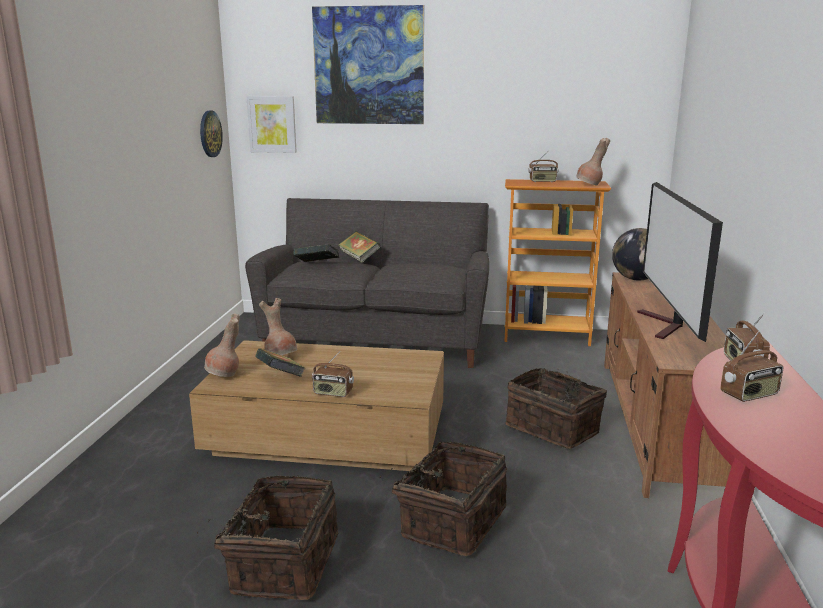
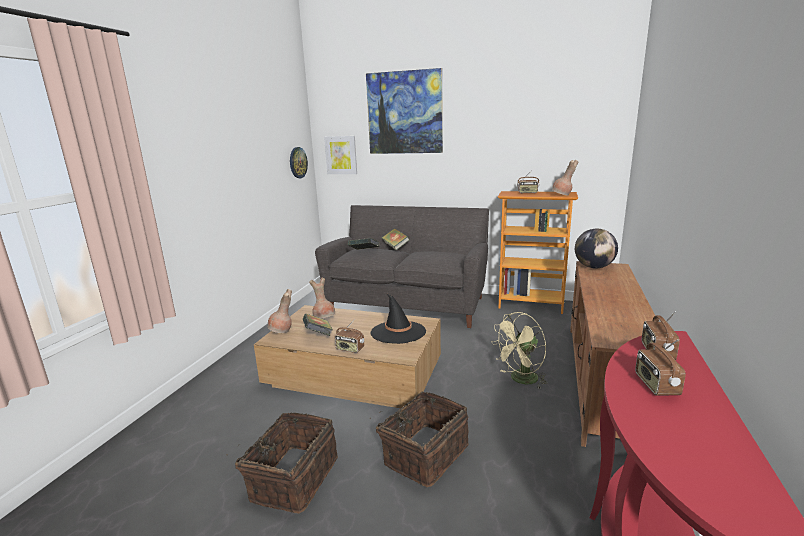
camera: 10 degrees right, 0 degrees up
(392, 370) = (398, 332): none -> black hat
(553, 428) = (520, 380): basket -> beige fan
(666, 326) = (607, 308): television -> none
(749, 395) = (655, 385): radio -> radio turned 105 degrees clockwise

